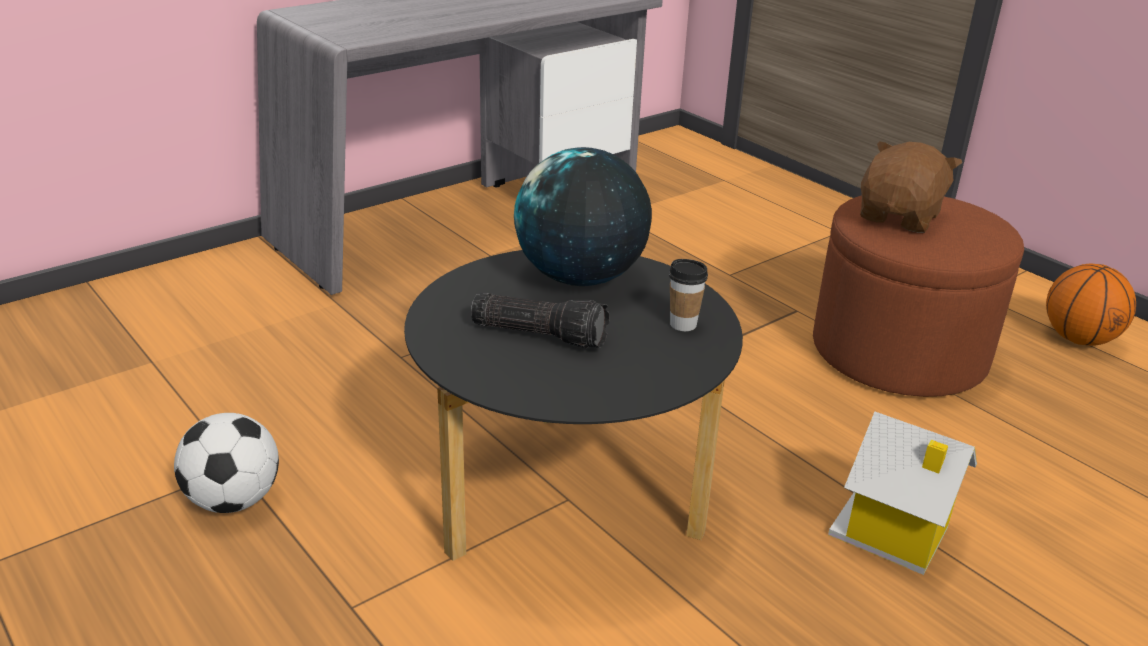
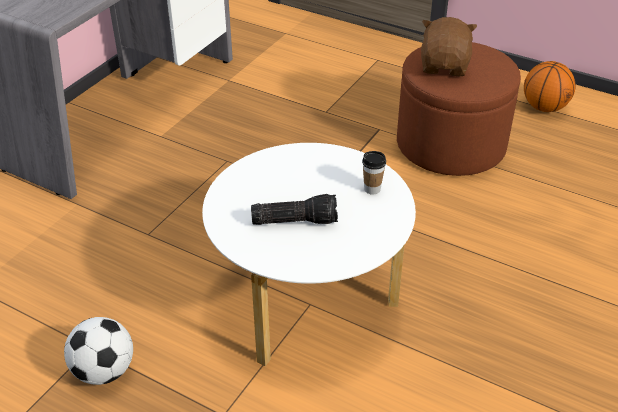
camera: 20 degrees left, 10 degrees up
(567, 497) = (309, 303): black coffee table -> white coffee table
(580, 278) = (293, 170): globe -> none
(893, 535) = (497, 270): toy house -> none

